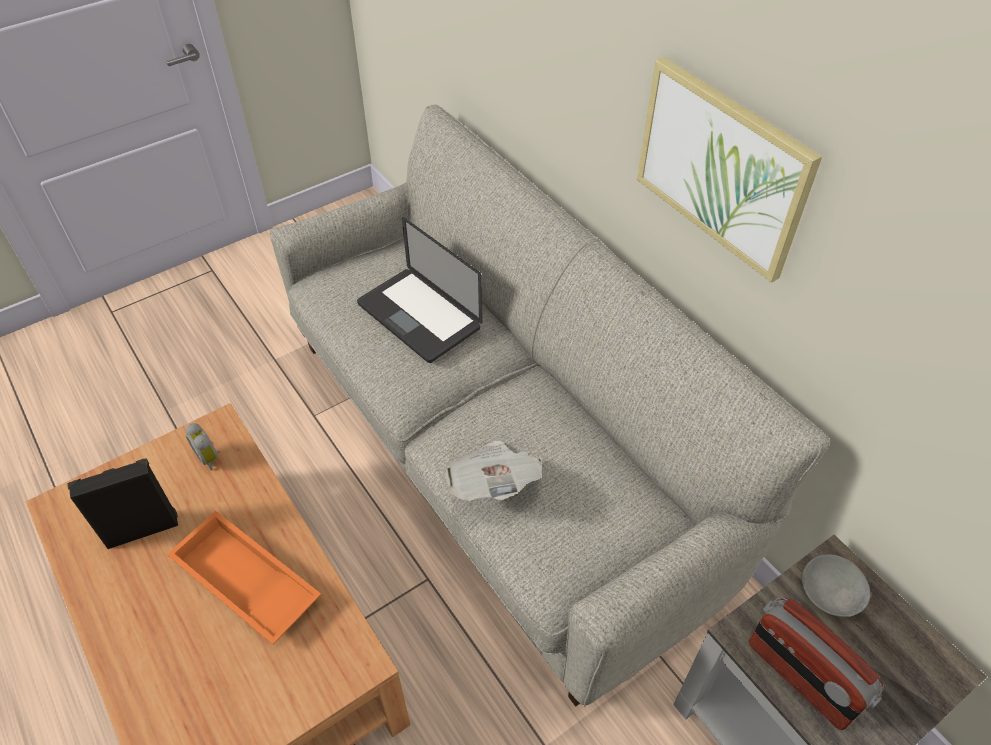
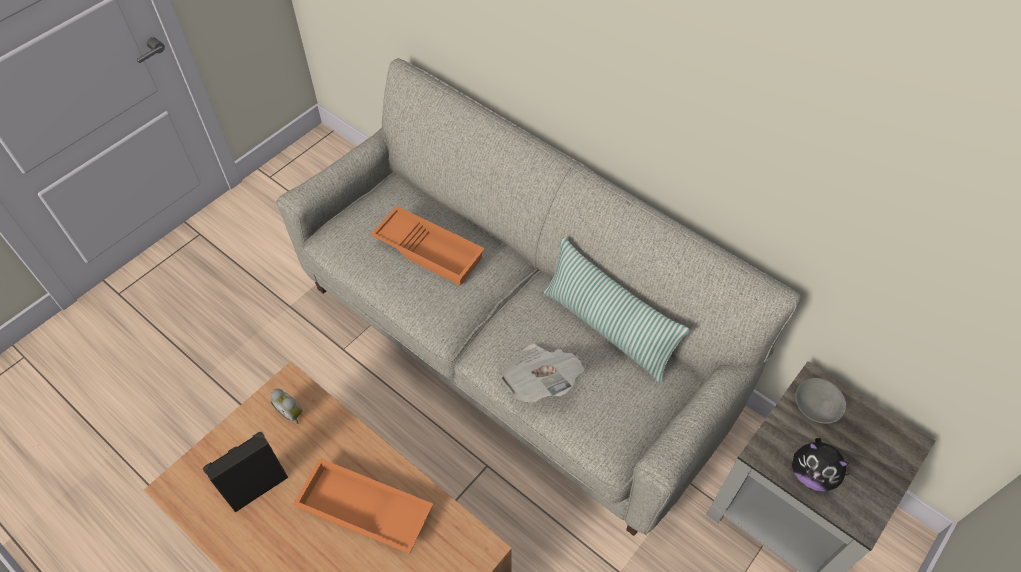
camera: 15 degrees left, 5 degrees up
(419, 316) = (430, 249): laptop -> orange tray
(594, 444) = (607, 329): none -> pillow
(722, 167) = (688, 103): picture -> none
(800, 677) = (812, 474): radio -> plush toy

